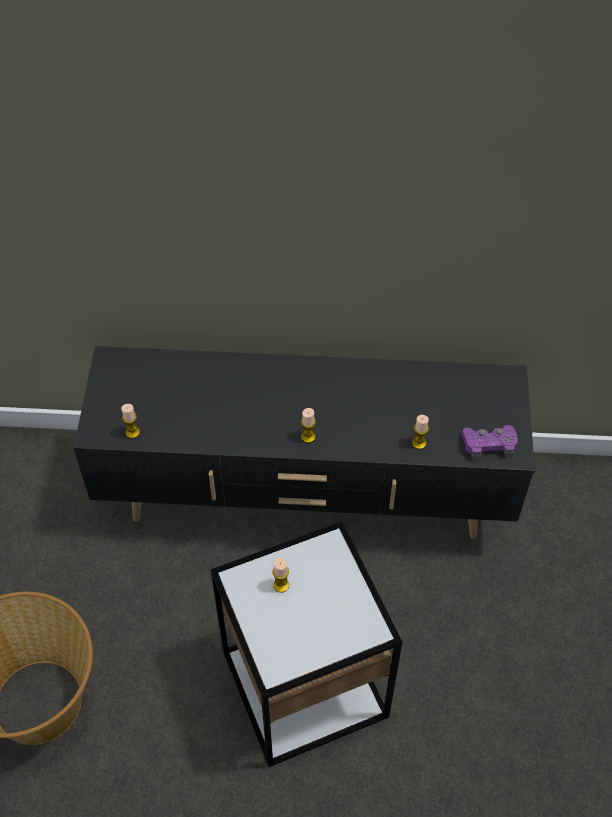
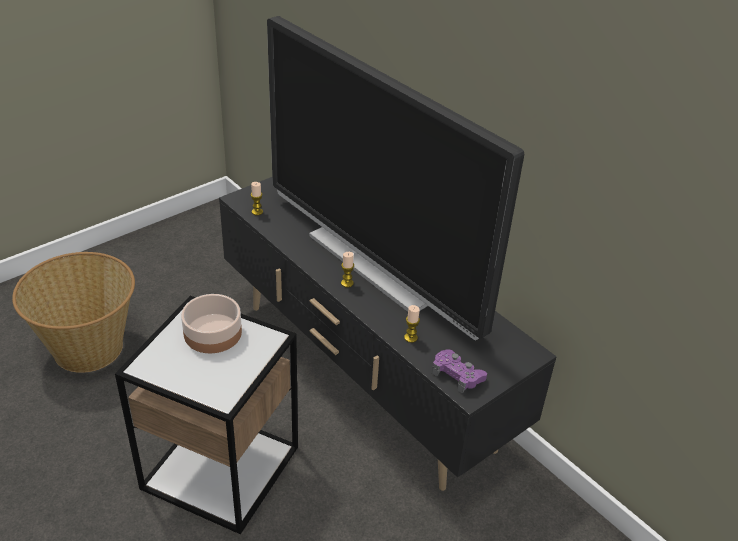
camera: 45 degrees right, 15 degrees down
(281, 585) = (212, 333): candle -> bowl
(304, 396) = (376, 264): none -> television

